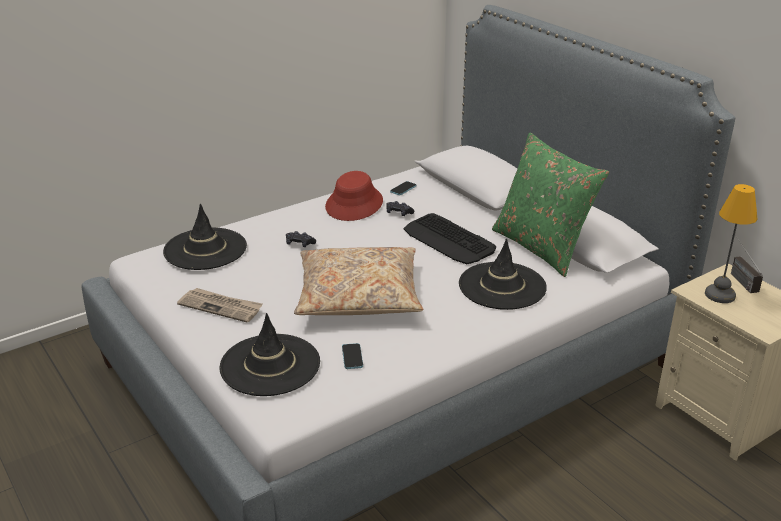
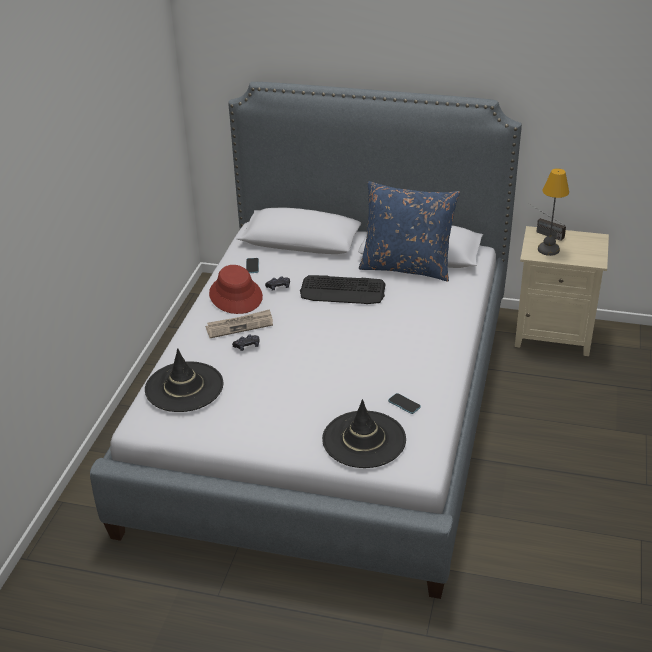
camera: 40 degrees left, 5 degrees up
(221, 307) = (266, 421): newspaper -> newspaper (240, 325)
(358, 295) = (344, 362): beige pillow -> none
(502, 286) = (421, 307): black hat -> none
(542, 247) = (407, 267): green pillow -> blue pillow

